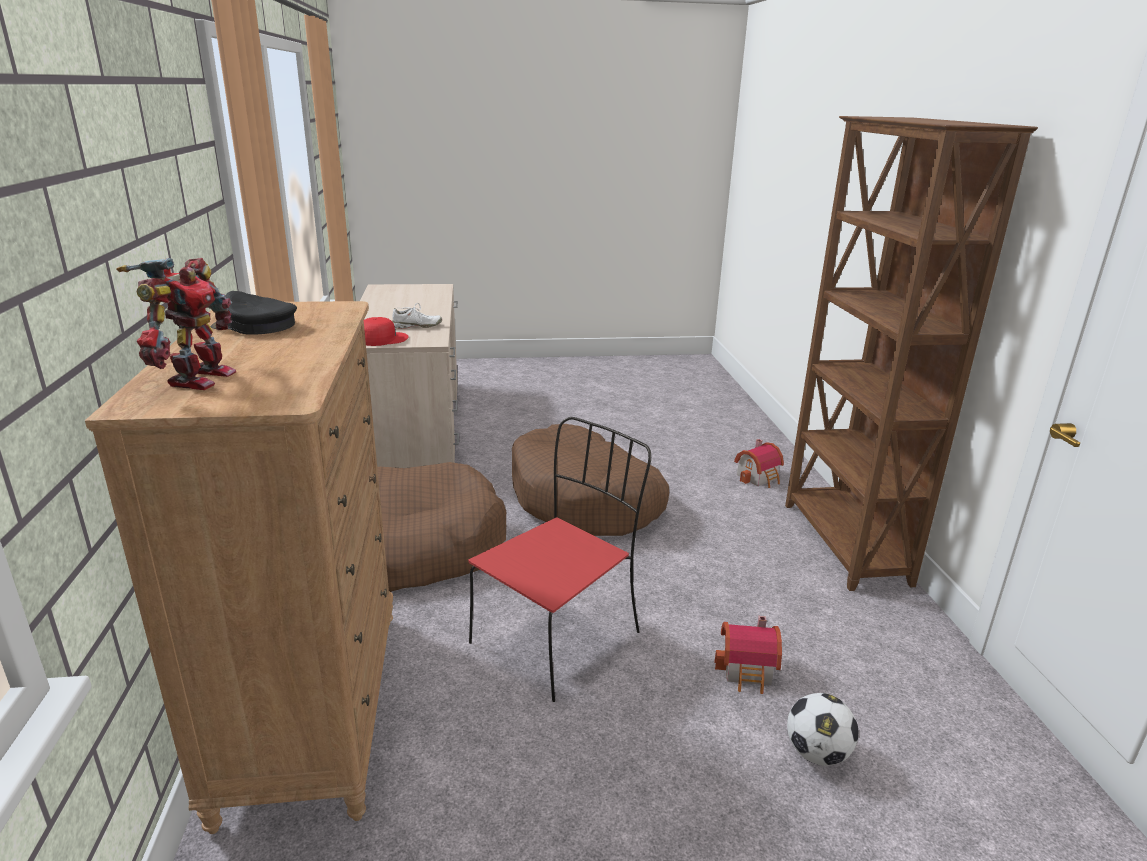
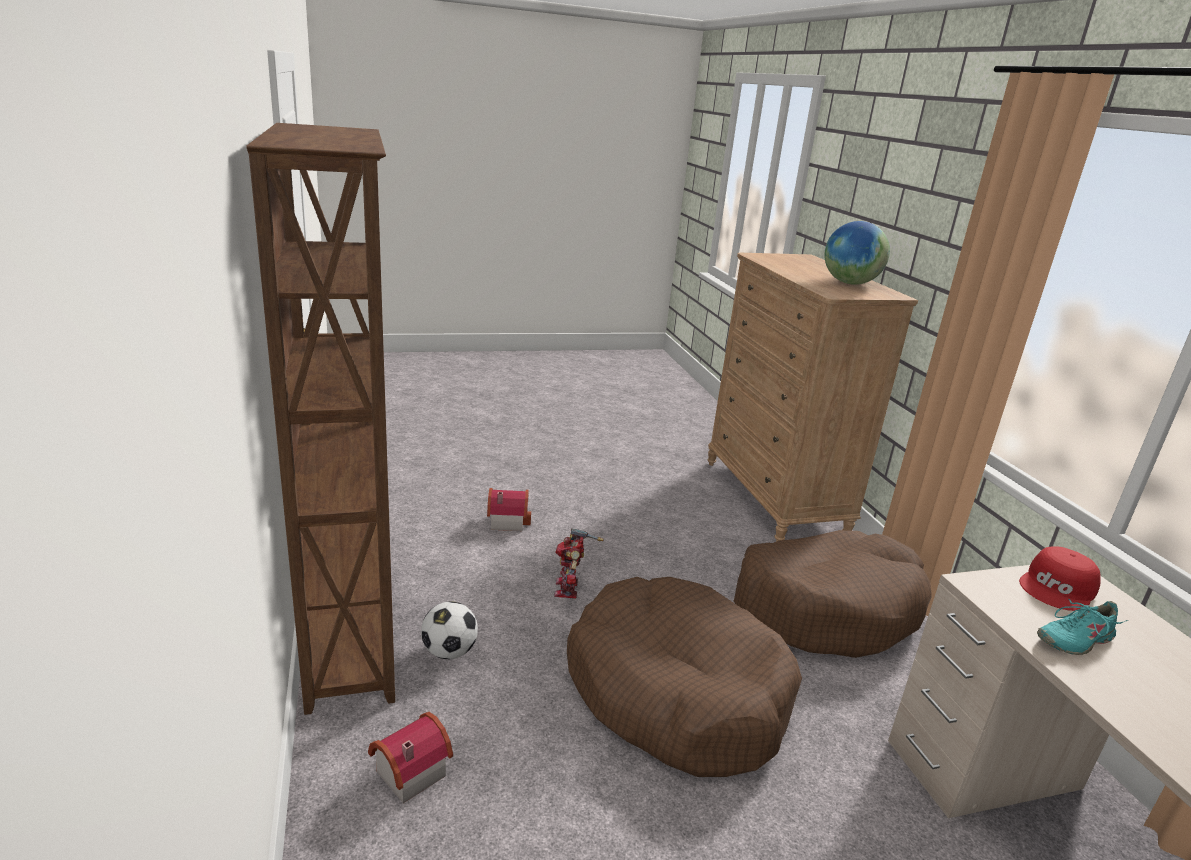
camera: 170 degrees right, 0 degrees up
(197, 378) = (808, 262): toy robot -> toy robot (569, 589)
(255, 326) = (849, 283): black cap -> globe
(417, 326) = (1073, 639): white shoe -> turquoise shoe
(558, 636) = (647, 538): red chair -> none
(816, 753) = (477, 485): football -> football (449, 652)

